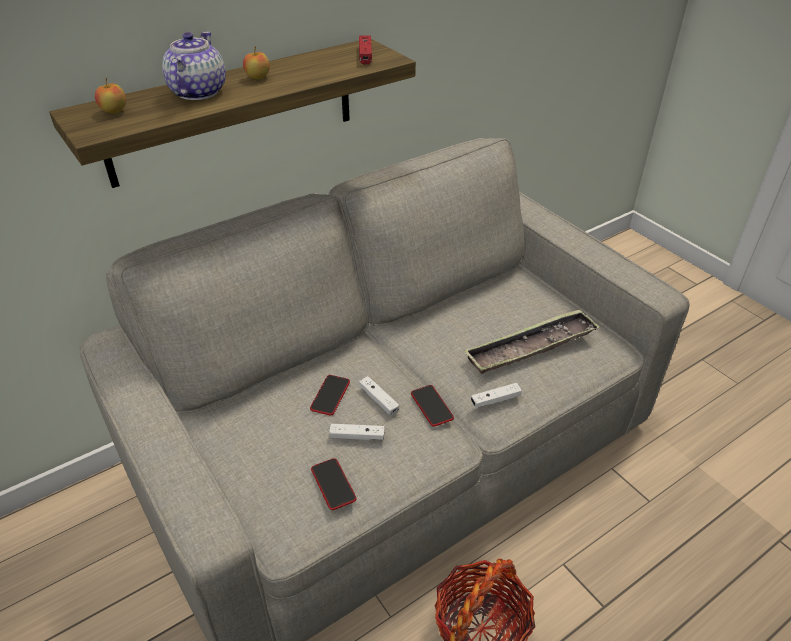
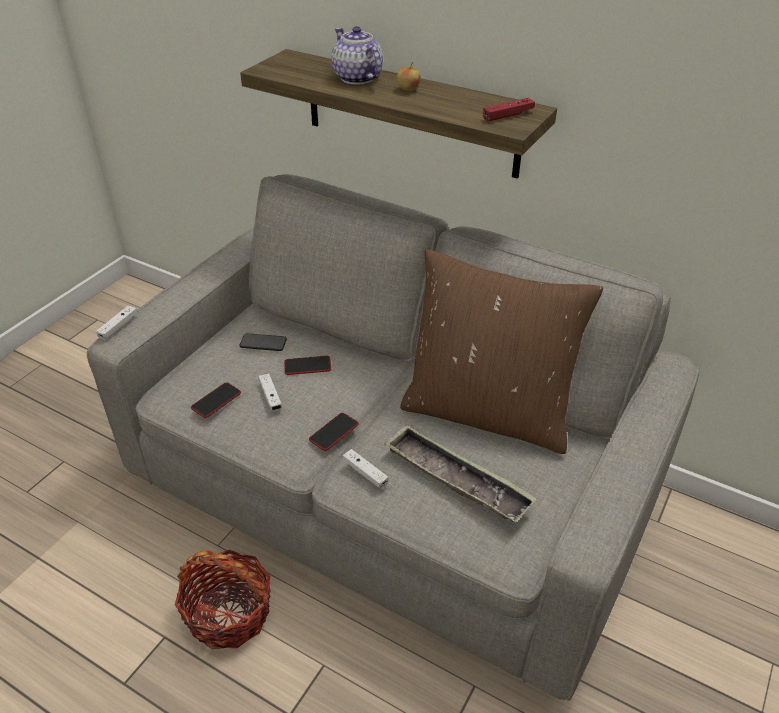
camera: 65 degrees right, 0 degrees up
(114, 111) = (301, 64): apple -> none
(197, 92) = (357, 78): teapot -> teapot turned 105 degrees counterclockwise
(266, 420) = (263, 343): none -> phone
(378, 400) = (318, 395): white game controller -> white game controller (118, 327)
(463, 305) = (488, 412): none -> brown pillow

